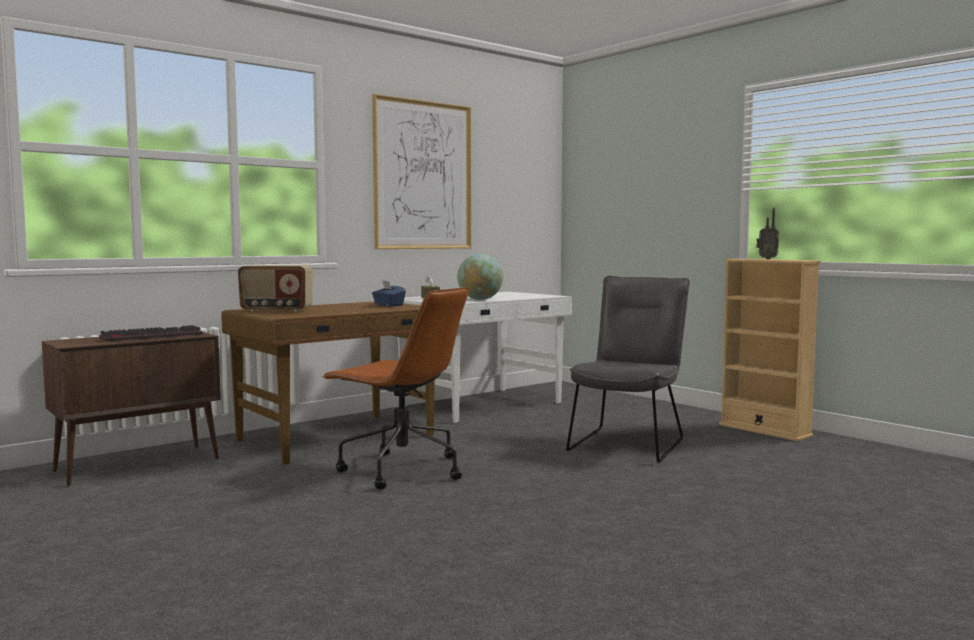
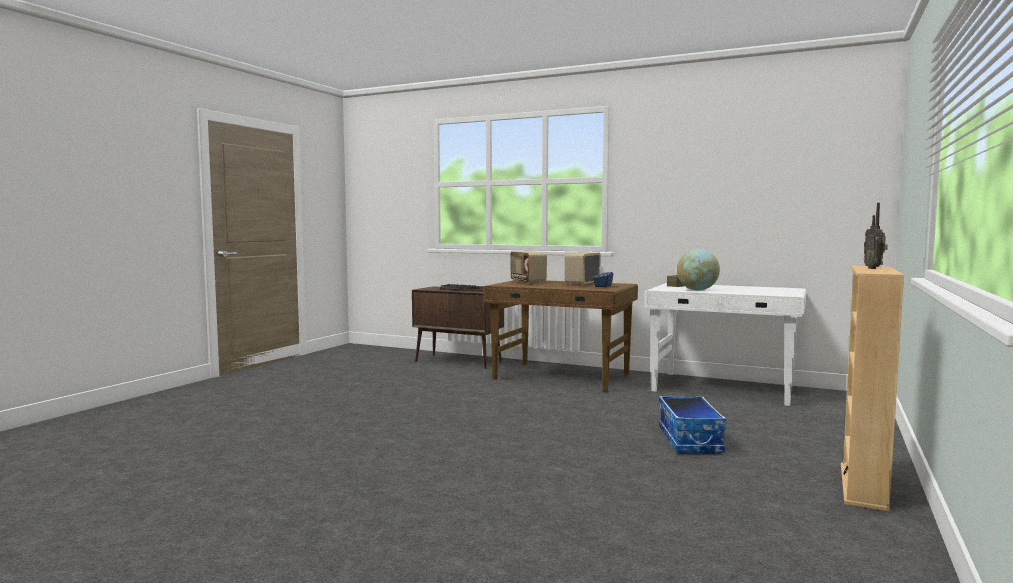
camera: 65 degrees right, 0 degrees up
(347, 306) = (582, 284): none -> radio
(400, 470) = (515, 399): brown office chair -> none
(423, 175) = (701, 179): picture -> none
(629, 443) = (691, 440): grey chair -> storage box

